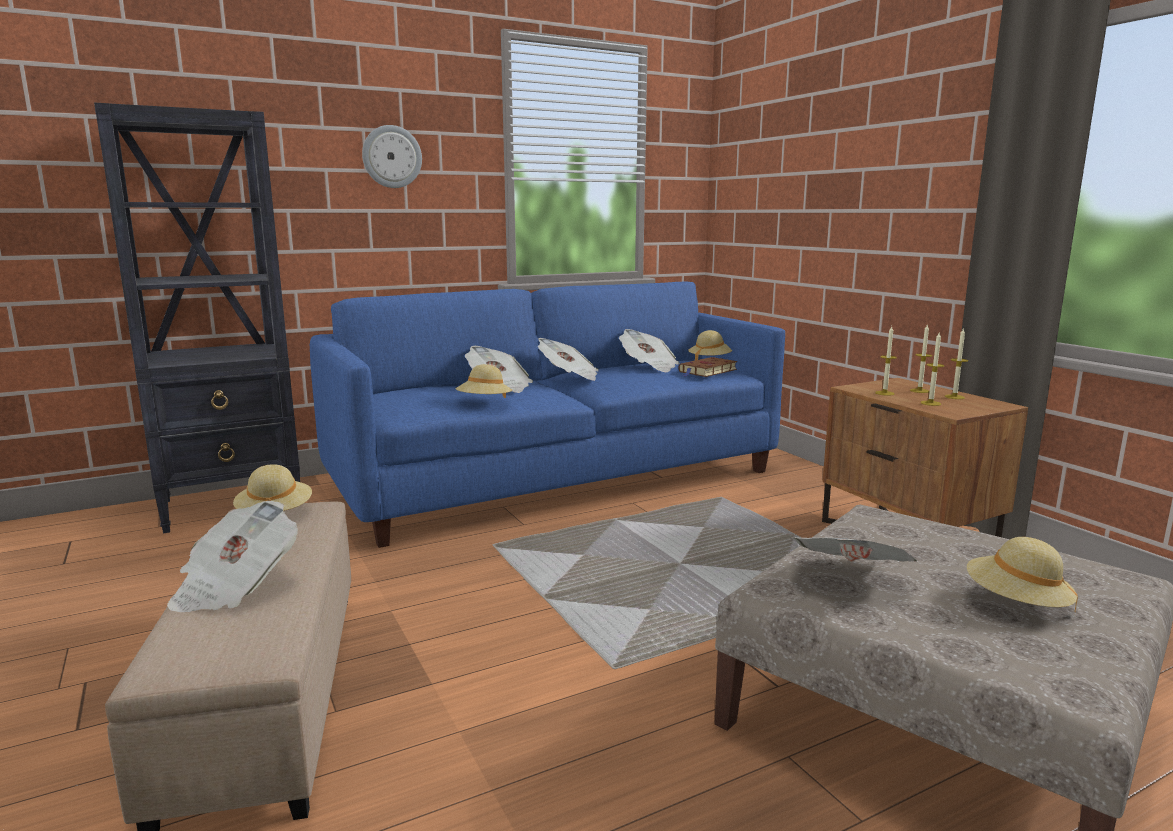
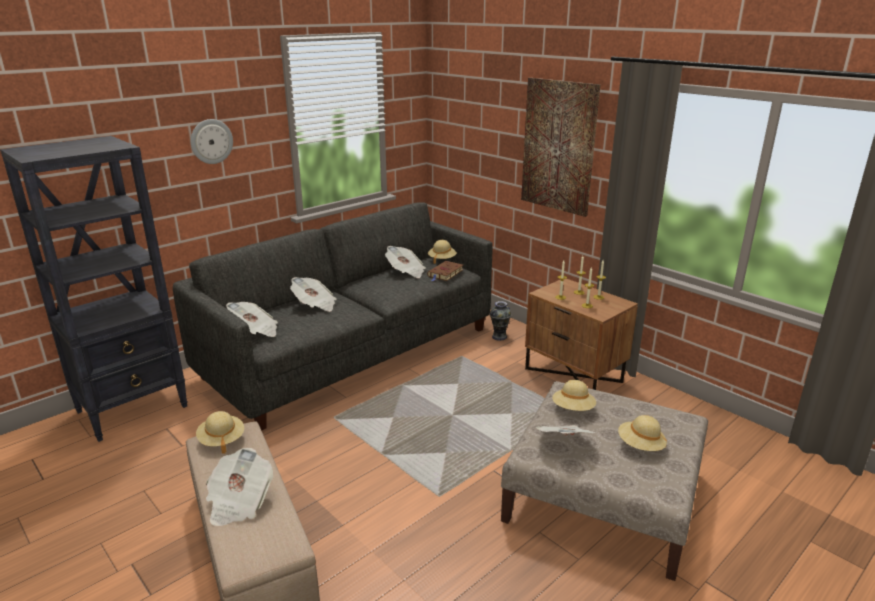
camera: 15 degrees left, 10 degrees up
(484, 403) = (314, 325): beige hat -> beige hat (573, 409)
(556, 478) = (351, 352): blue sofa -> grey sofa
(569, 376) = (357, 289): newspaper -> newspaper (255, 331)
(789, 482) = (499, 337): none -> vase
(896, 172) = (559, 146): none -> picture

